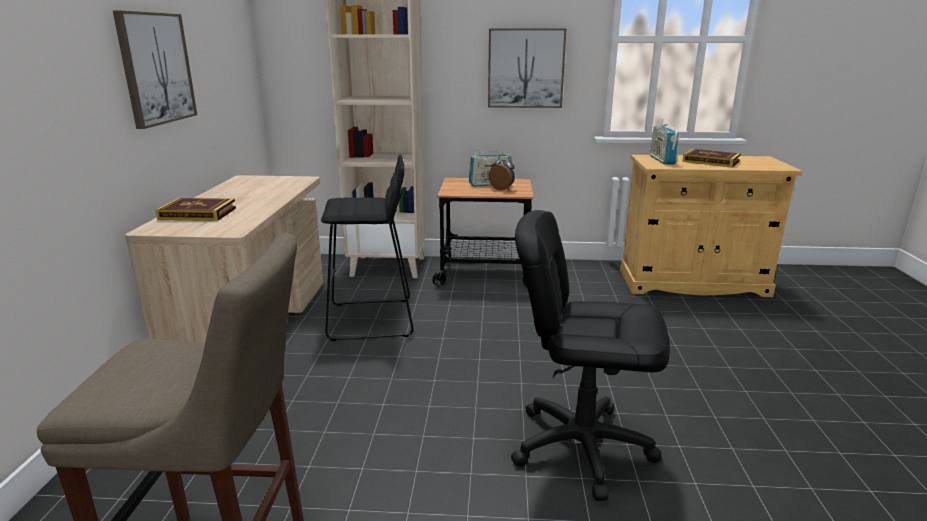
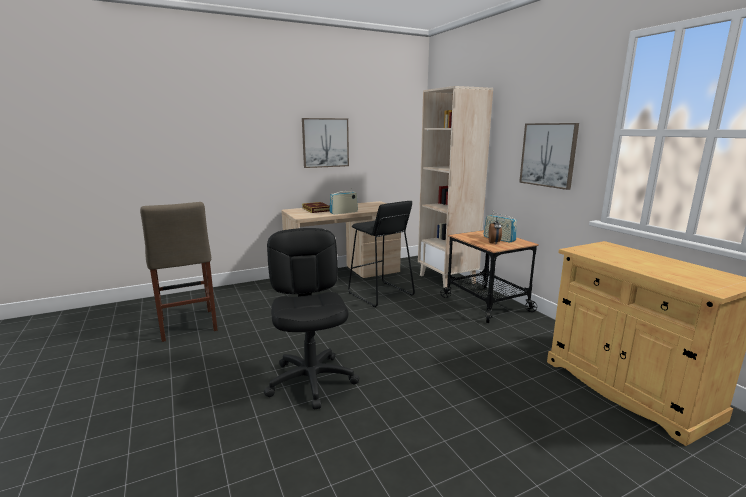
camera: 60 degrees right, 5 degrees down
(662, 160) = (606, 250): radio -> radio (343, 212)
(710, 161) = (652, 263): book -> none

